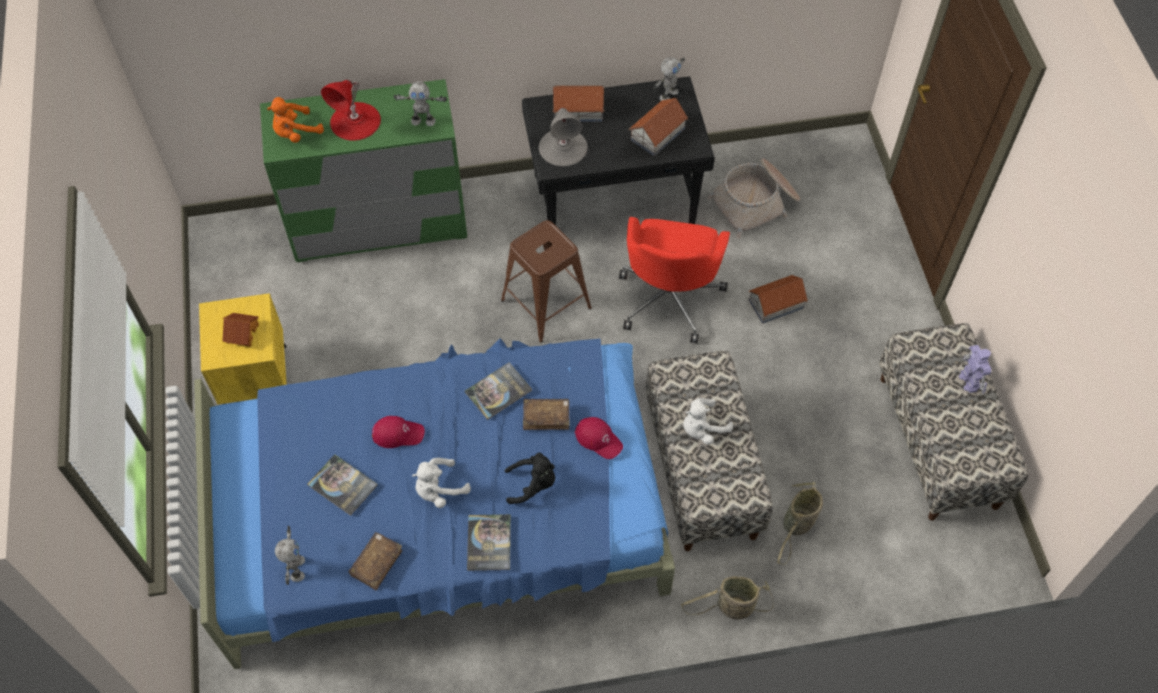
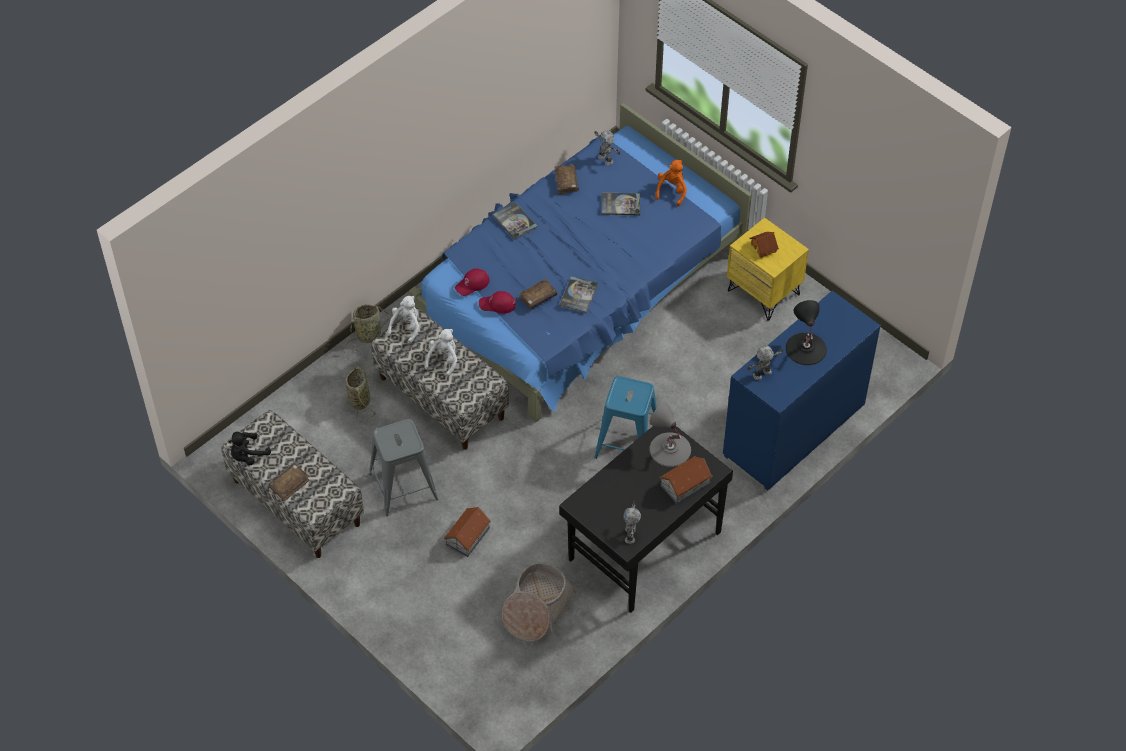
camera: 145 degrees right, 5 degrees down
(295, 133) = (834, 319): orange plush toy -> orange plush toy (671, 191)
(355, 121) = (805, 348): red table lamp -> black table lamp
(379, 223) = (794, 430): green dresser -> blue dresser
(398, 433) = (615, 244): red cap -> red cap (472, 284)
(439, 490) = (565, 231): white plush toy -> white plush toy (406, 327)
(533, 484) = (515, 261): black plush toy -> black plush toy (248, 455)
(546, 304) = (627, 442): brown stool -> blue stool
(658, 133) = (612, 499): toy house -> none
(670, 297) = (546, 497): red office chair -> none
(809, 392) = (403, 486): none -> grey stool
(969, 381) = (289, 484): toy robot -> brown book

